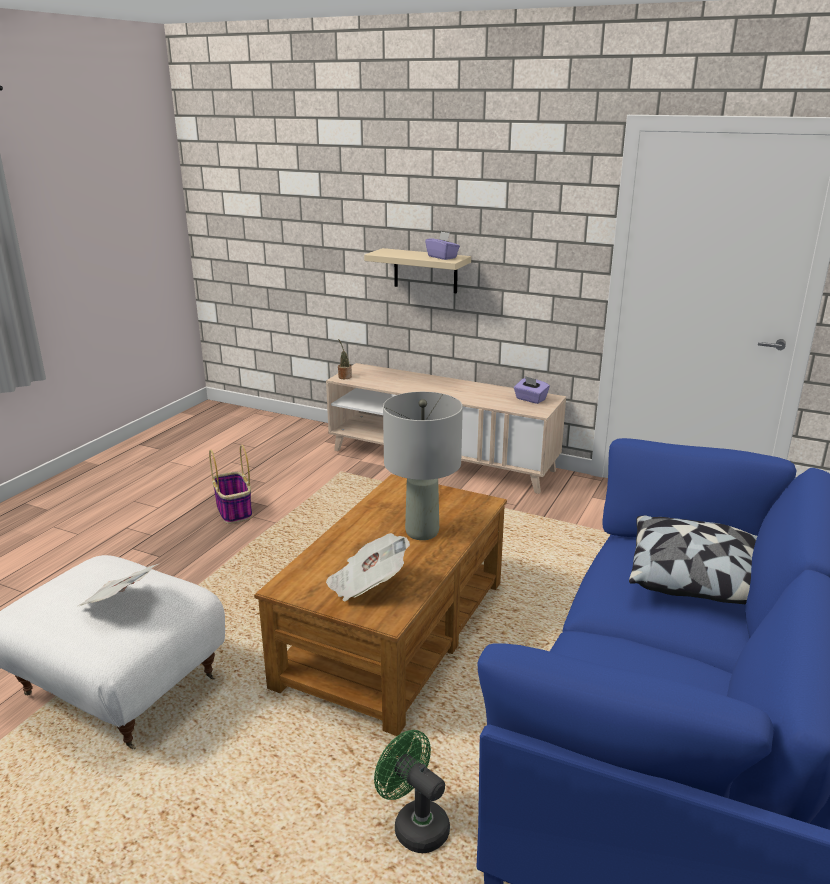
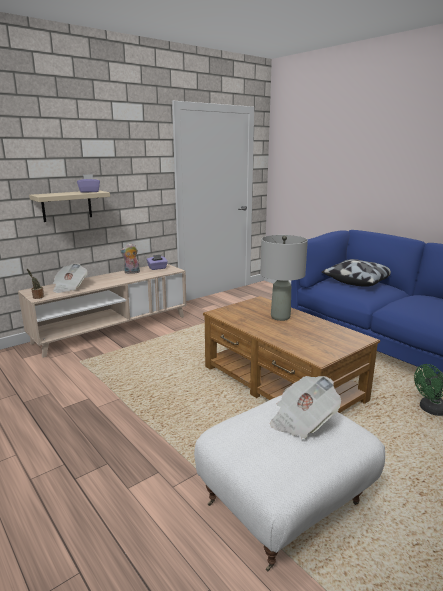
camera: 65 degrees left, 5 degrees down
(234, 511) = (77, 414): basket -> none
(367, 585) = (327, 337): newspaper -> newspaper (69, 287)
(488, 391) = (131, 272): none -> plush toy

